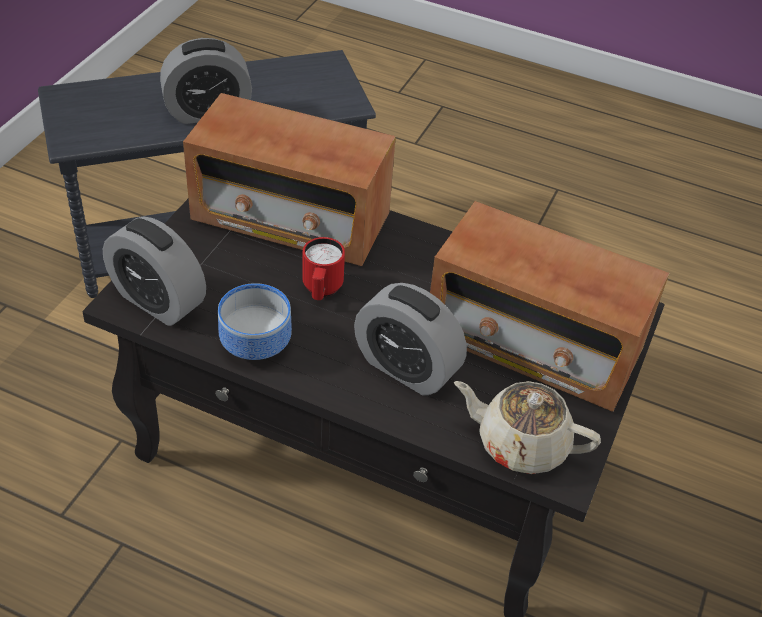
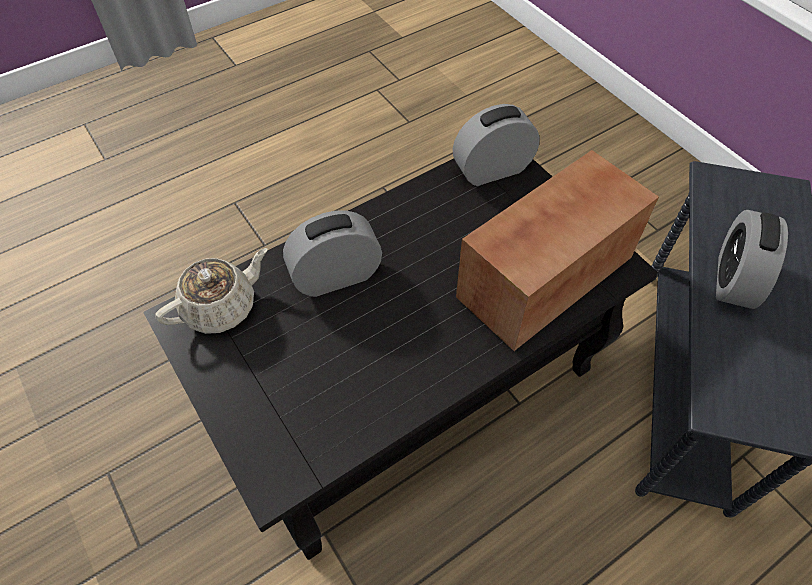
camera: 125 degrees right, 10 degrees up
(258, 342) = (418, 206): bowl -> none
(321, 291) = (446, 262): red mug -> none
(532, 345) = (296, 373): radio -> none

